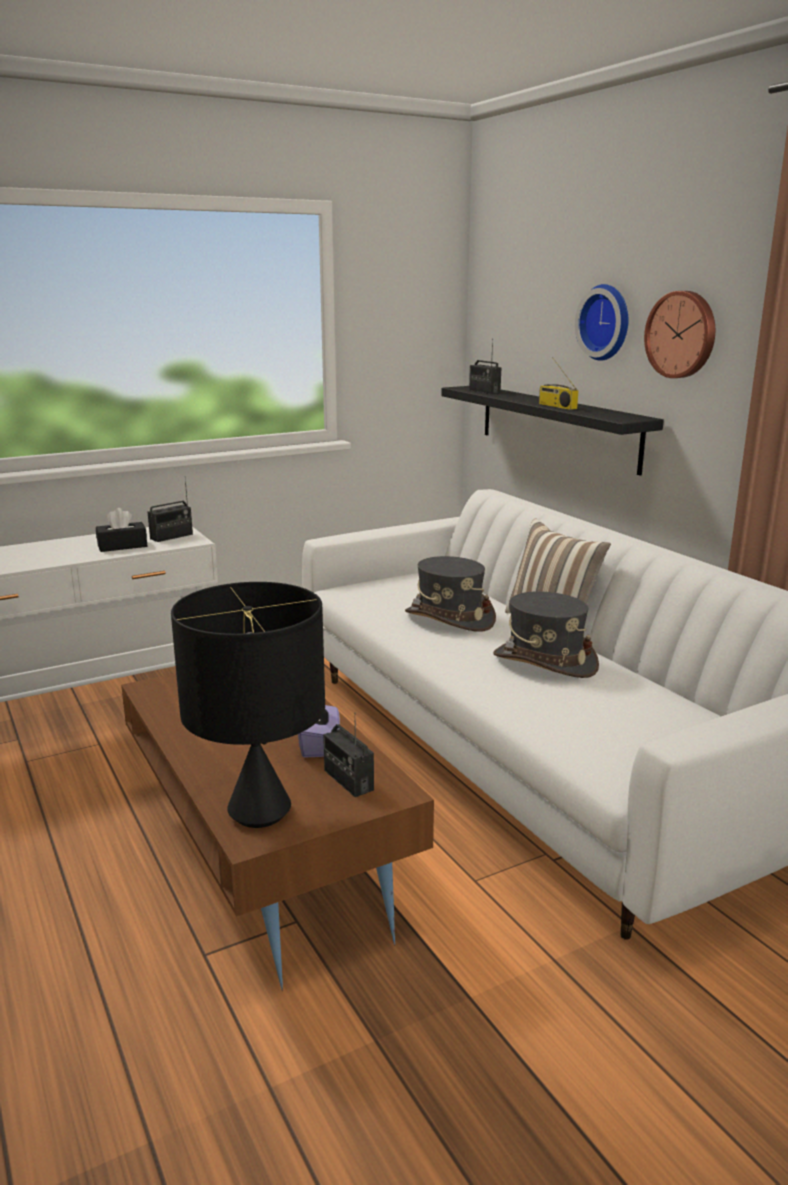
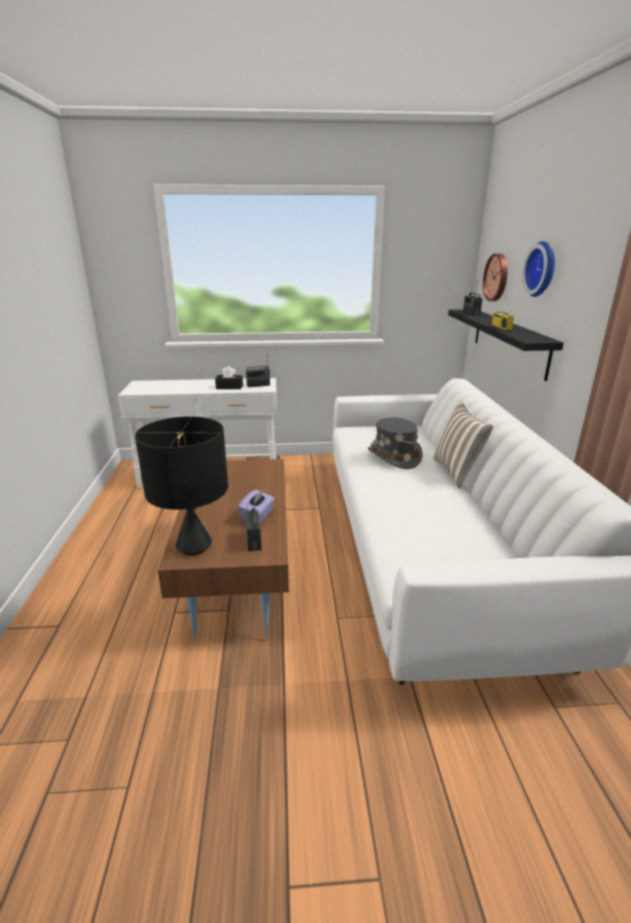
camera: 25 degrees right, 5 degrees up
(544, 662) = (427, 496): grey hat -> none
(682, 334) = (582, 280): wall clock -> wall clock (497, 277)

